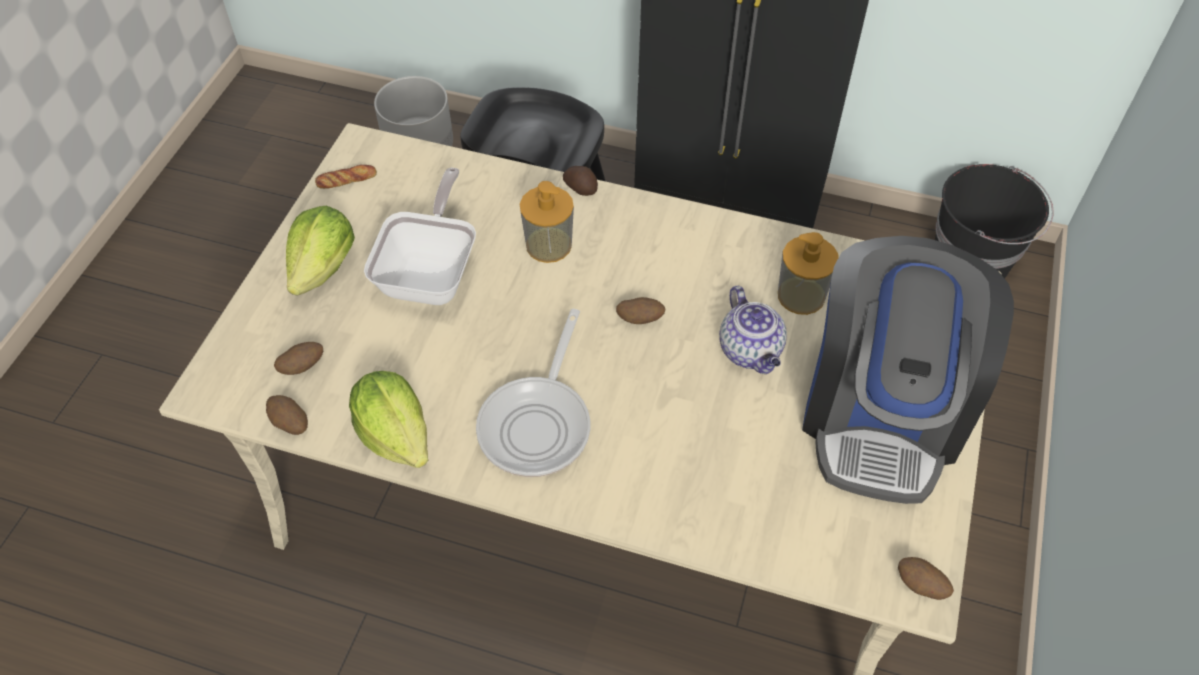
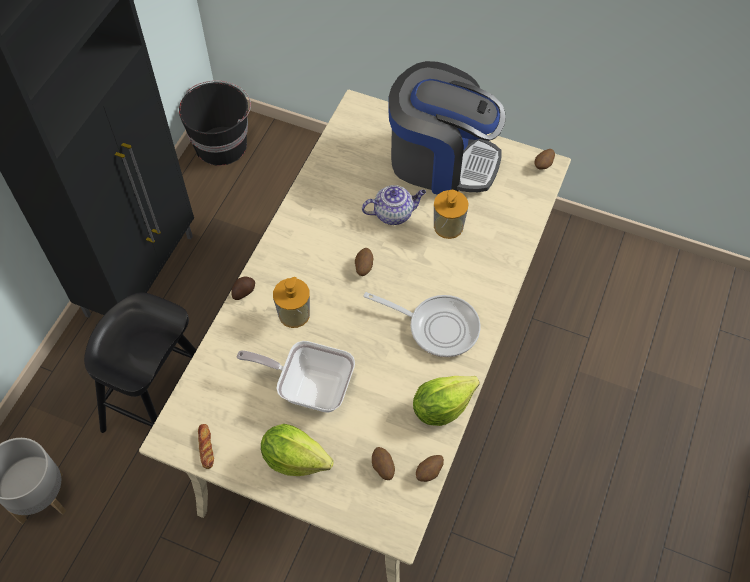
camera: 85 degrees left, 5 degrees up
(801, 295) = (355, 183): soap dispenser -> soap dispenser (448, 226)

